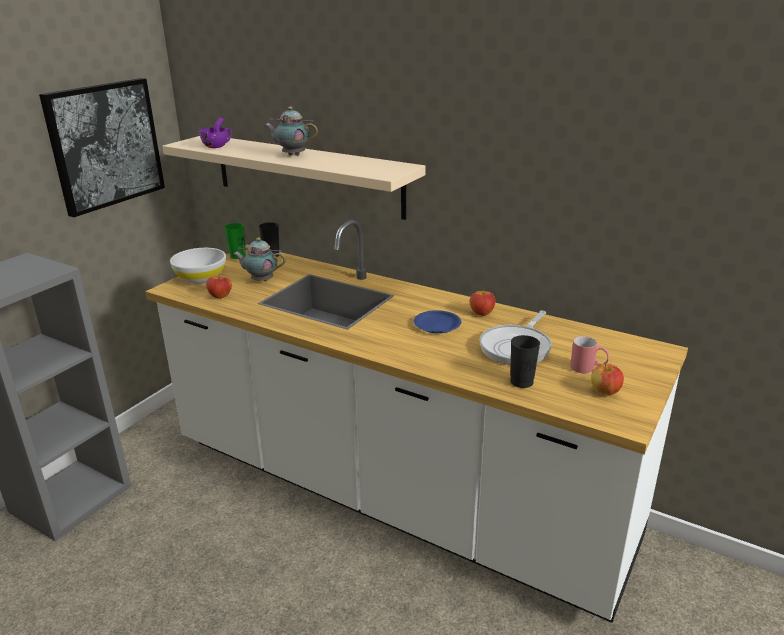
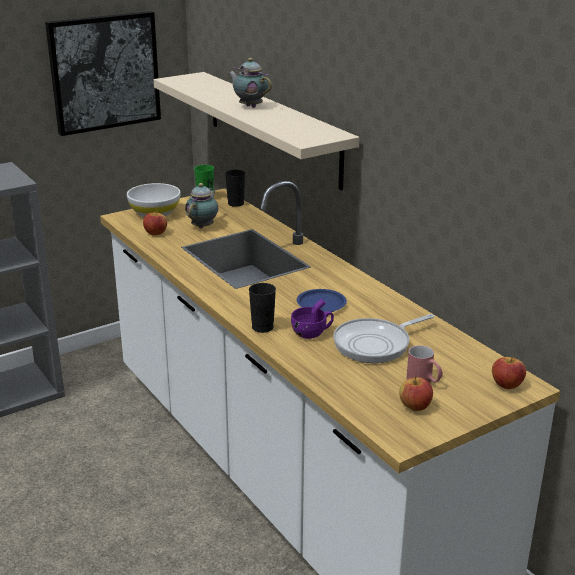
camera: 25 degrees right, 0 degrees up
(218, 146) = (198, 86): purple cup -> purple cup (312, 333)
(261, 280) = (203, 226): teapot -> teapot turned 75 degrees clockwise
(481, 313) = (377, 303): apple -> apple (506, 385)
(521, 382) = (343, 376): black cup -> black cup (262, 327)

